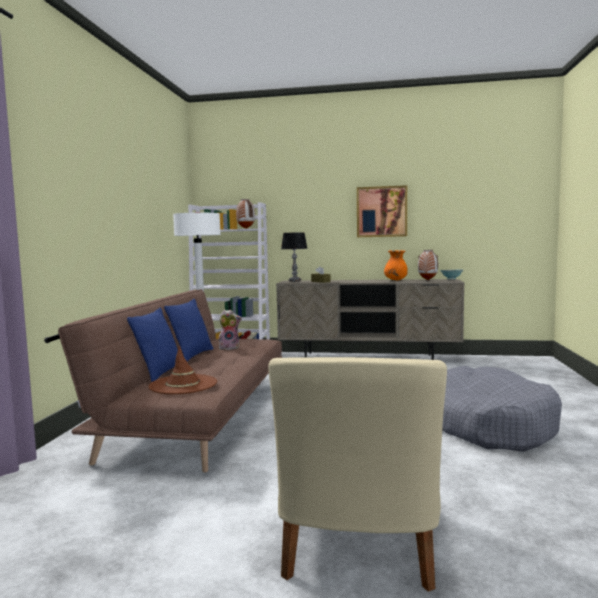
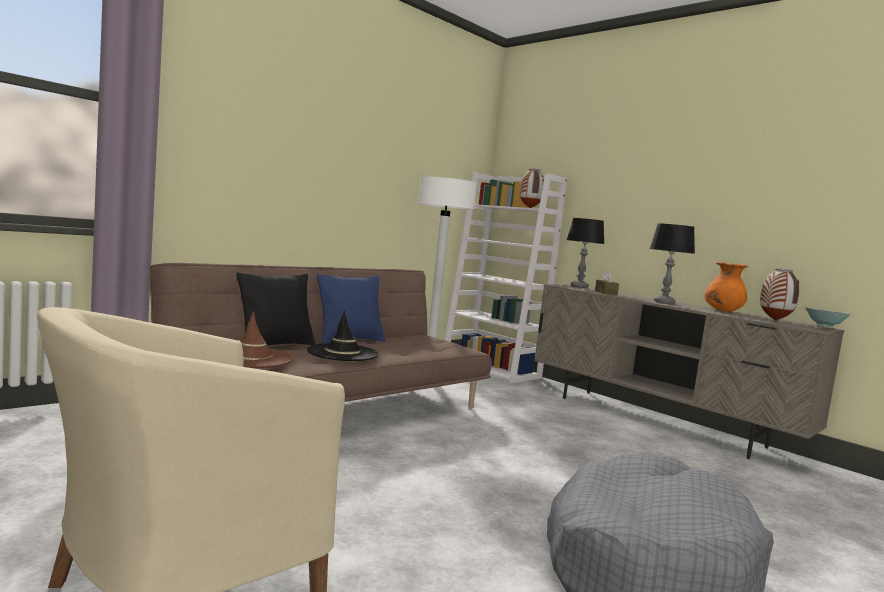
camera: 35 degrees right, 0 degrees up
(159, 373) = (275, 345): blue pillow -> black pillow
(220, 363) = (342, 353): none -> black hat
(229, 348) = (401, 344): plush toy -> none
(363, 281) = (664, 302): none -> table lamp
(381, 211) = (727, 200): picture -> none

